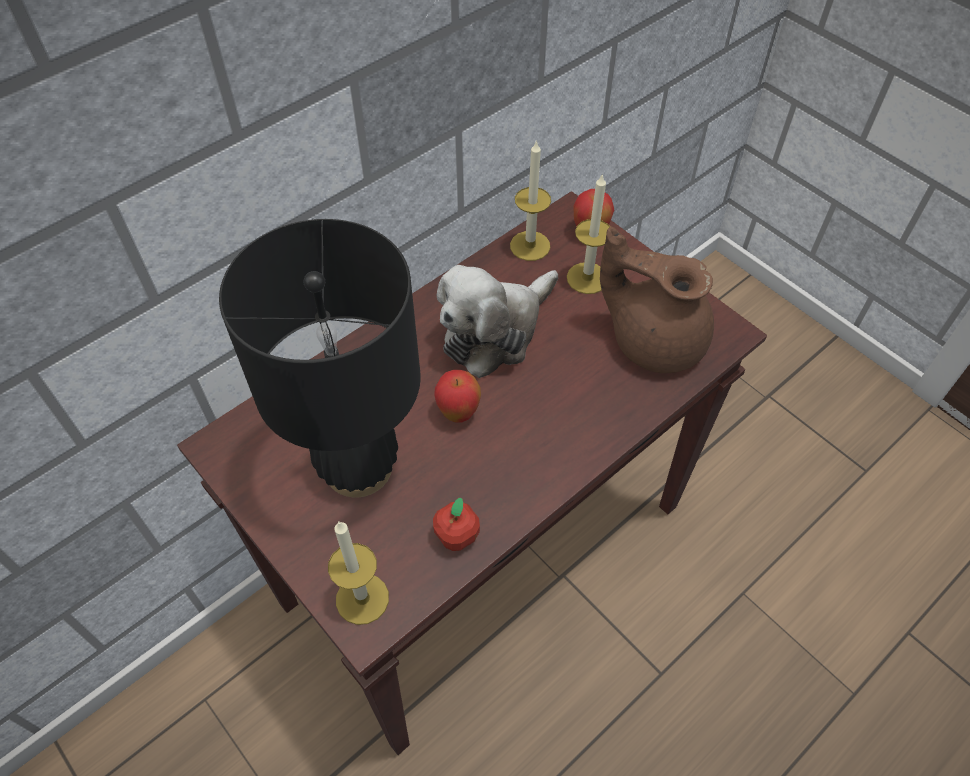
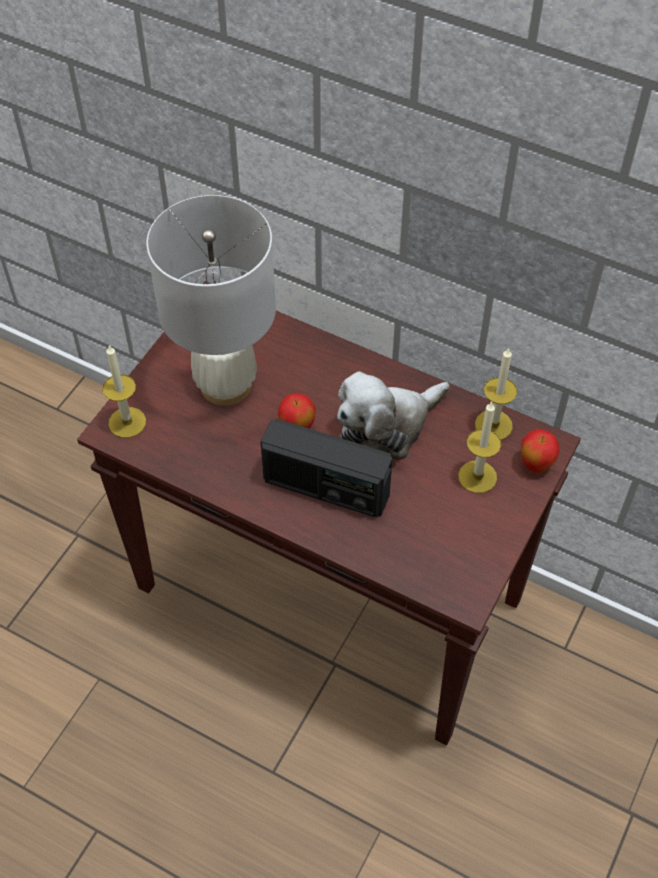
camera: 70 degrees right, 0 degrees up
(357, 467) = (226, 384): black table lamp -> white table lamp
(457, 536) = (191, 460): apple -> none
(495, 331) = (387, 428): plush toy -> plush toy turned 60 degrees counterclockwise
(552, 409) = (326, 488): none -> radio
(654, 339) = (431, 542): brown teapot -> none

